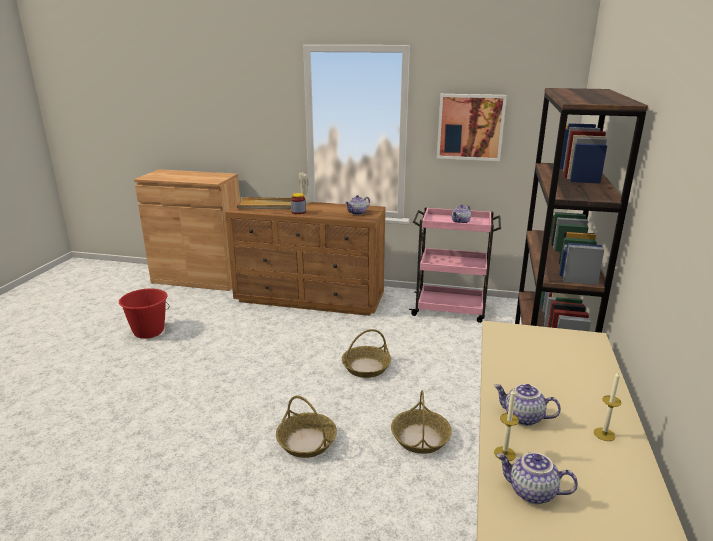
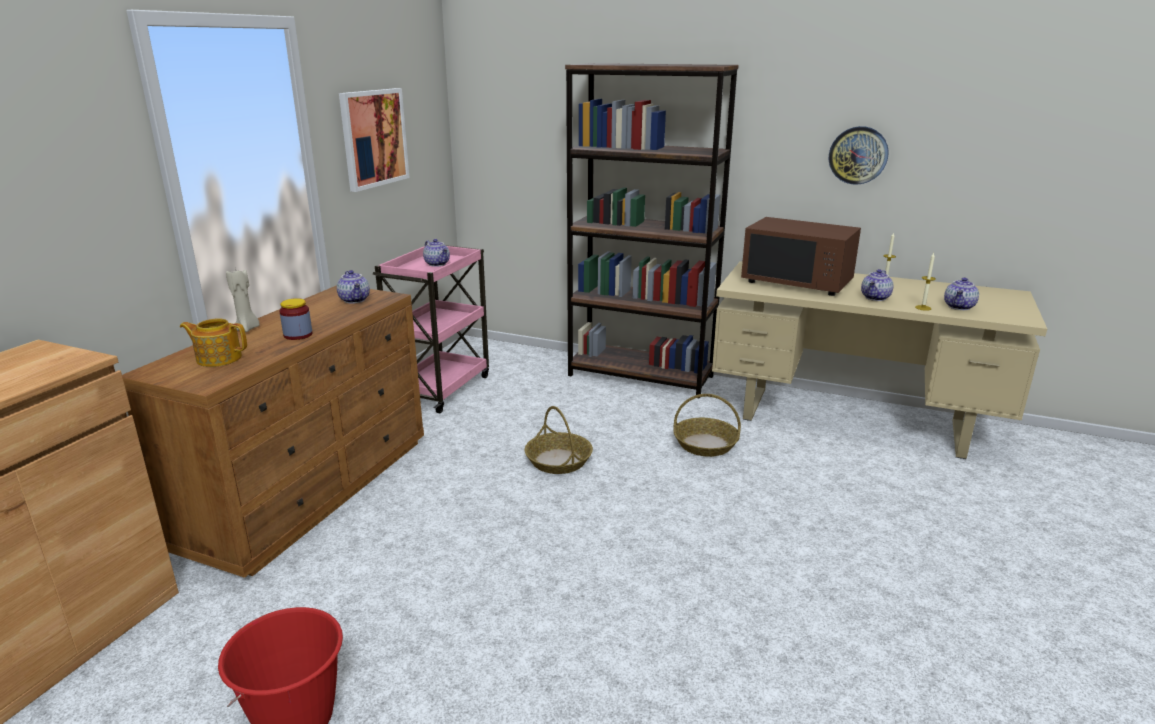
camera: 80 degrees left, 0 degrees up
(266, 206) = (218, 358): beige tray -> teapot
(307, 442) = (710, 515): basket -> none
(546, 365) = (797, 282): none -> brown microwave
(677, 256) = (858, 155): none -> wall clock

